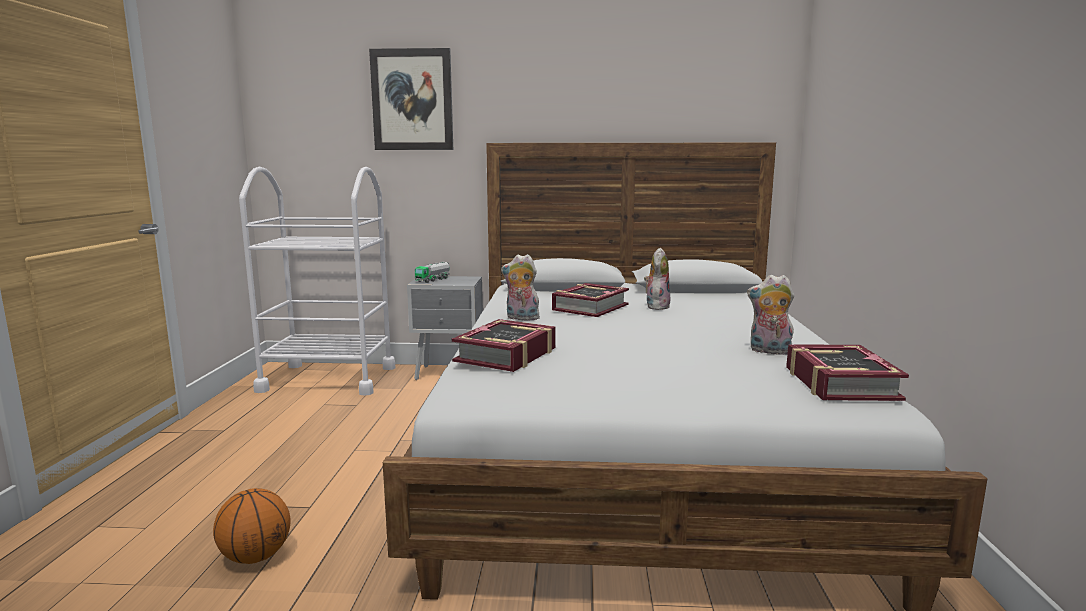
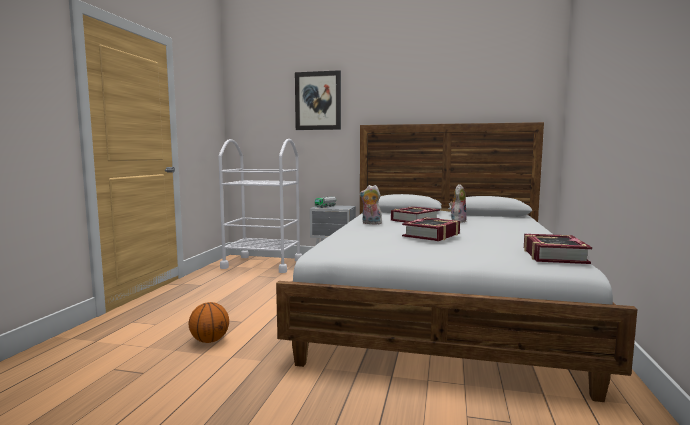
camera: 10 degrees right, 5 degrees down
(506, 355) = (354, 236): book -> book (432, 235)
(769, 351) = (517, 241): plush toy -> none

